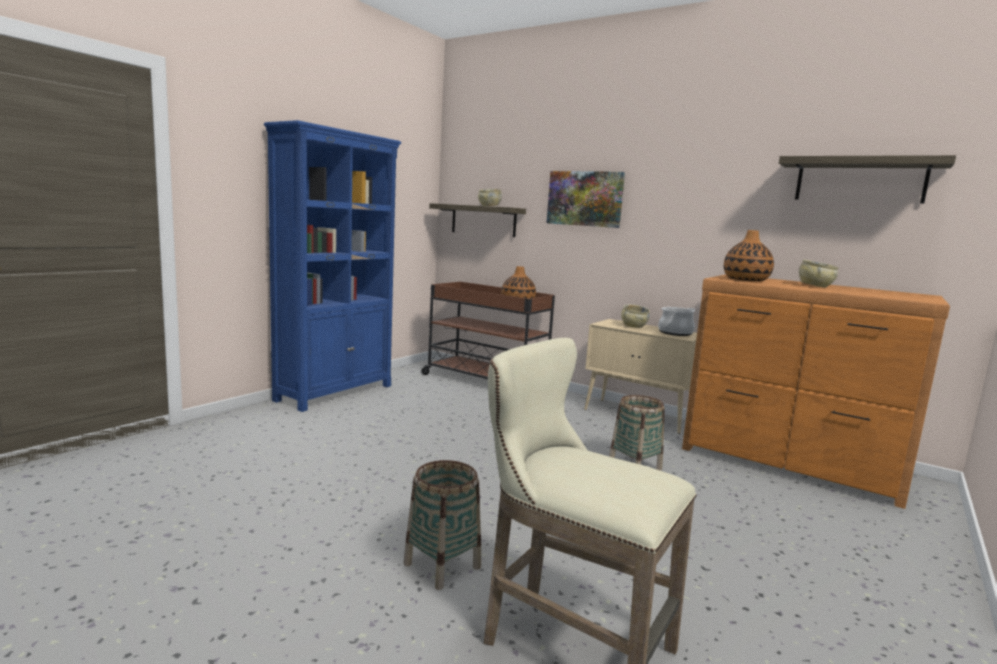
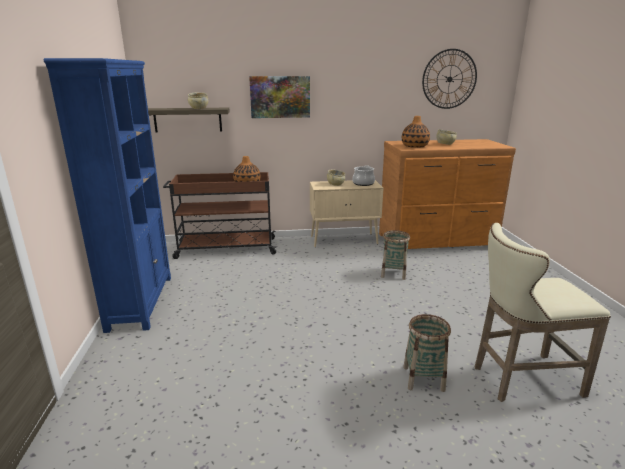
camera: 40 degrees left, 10 degrees up
(859, 181) = (449, 79): shelf -> wall clock

